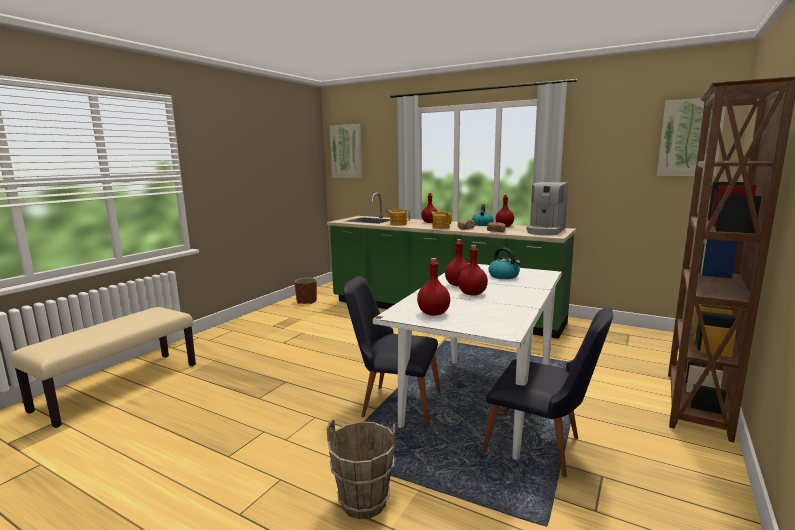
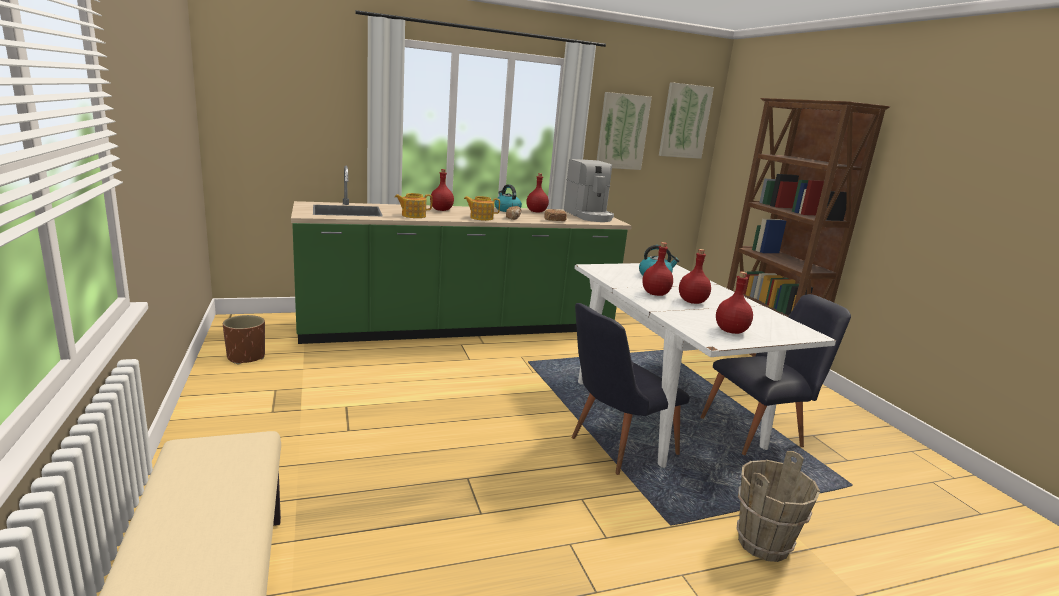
camera: 50 degrees left, 5 degrees up
(346, 151) = (251, 89): picture -> picture (622, 131)

